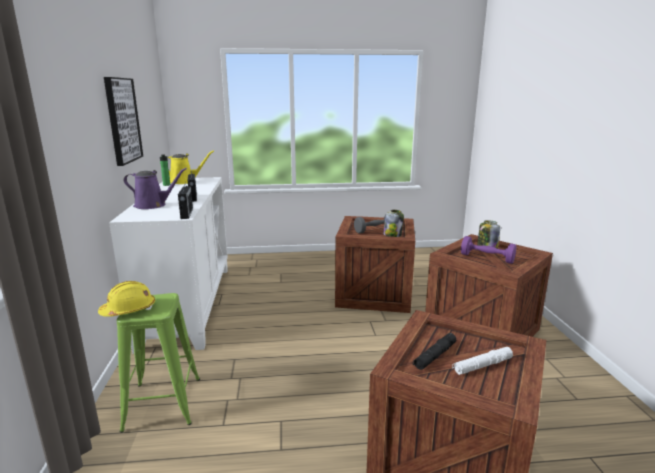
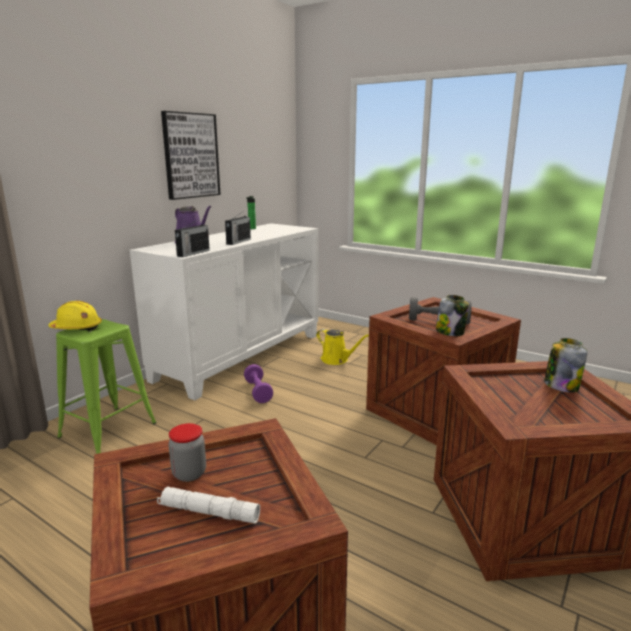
camera: 40 degrees right, 0 degrees up
(184, 181) = (274, 228): yellow watering can -> yellow watering can (337, 360)
(434, 356) = (189, 474): black flashlight -> jar
(487, 258) = (527, 398): purple dumbbell -> purple dumbbell (258, 391)

